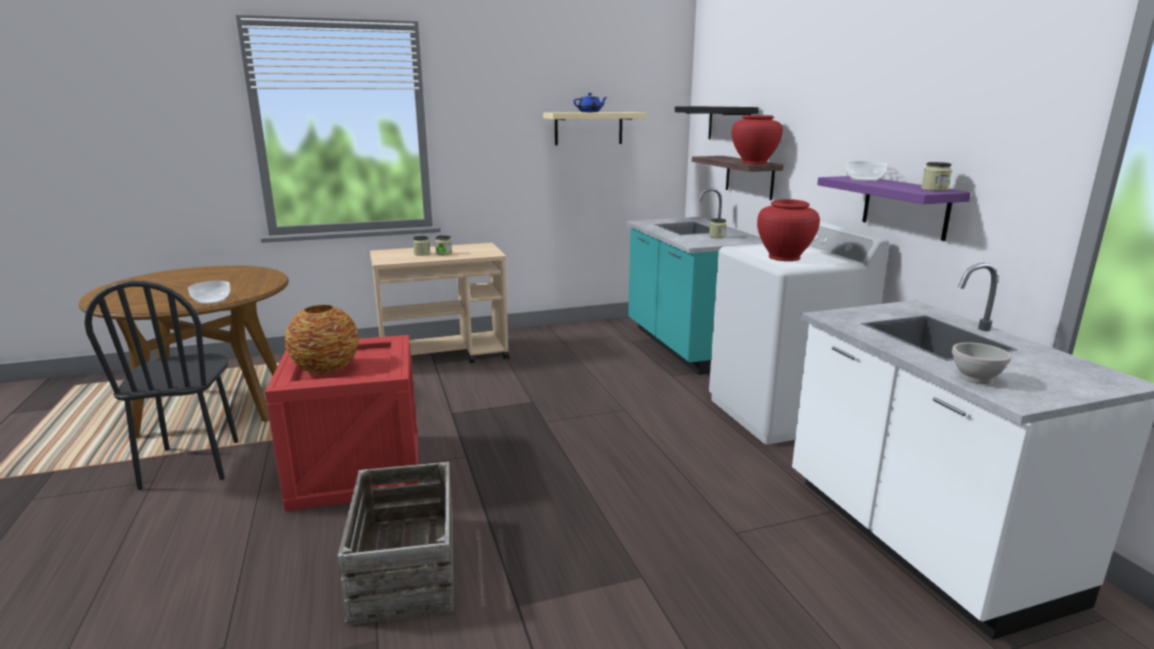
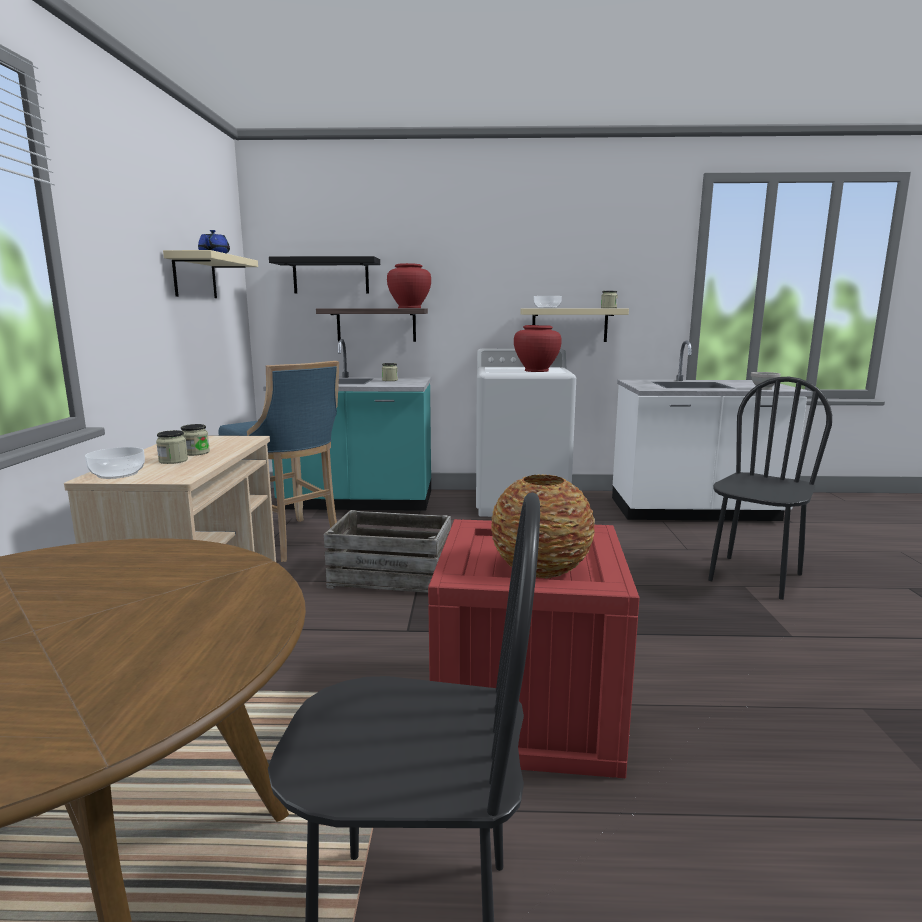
camera: 70 degrees left, 5 degrees down
(211, 300) = (242, 594): bowl -> bowl (117, 474)
(407, 565) = (744, 684): crate -> crate (391, 576)
(575, 347) = (290, 541): none -> blue stool
(678, 587) = (754, 577): none -> black chair
(905, 207) = (569, 325): purple shelf -> beige shelf

